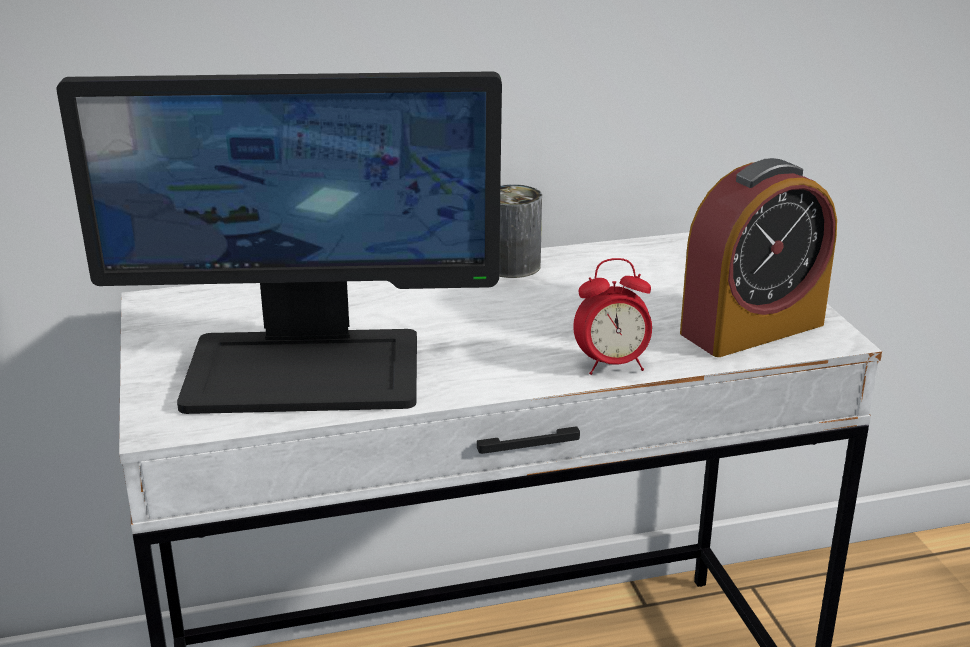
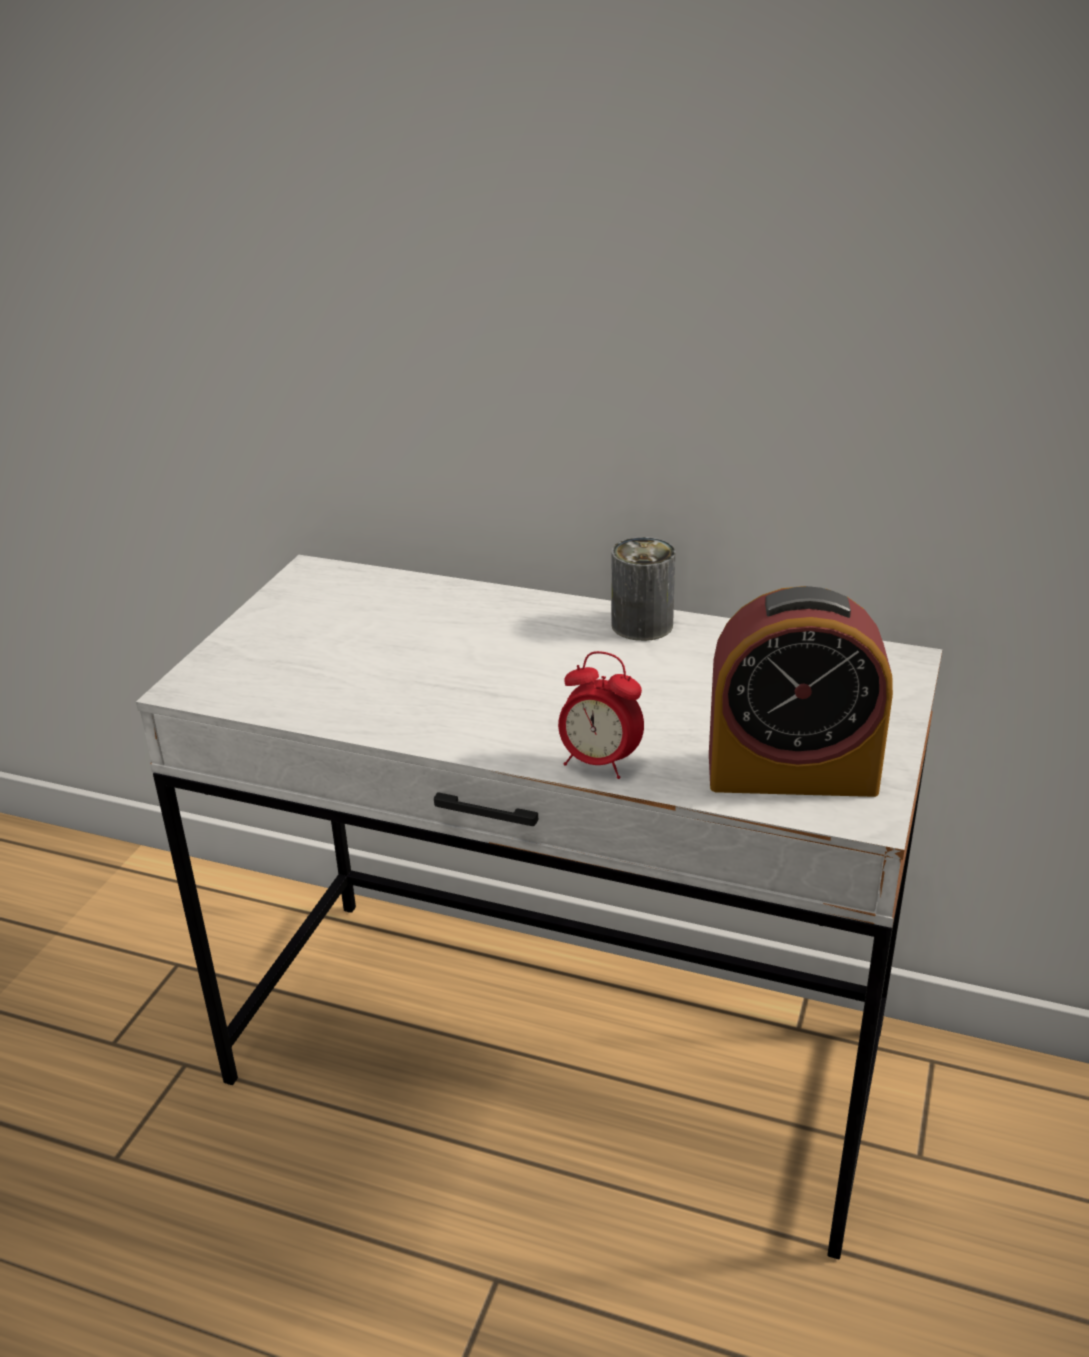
camera: 35 degrees right, 5 degrees up
(306, 369) = (343, 674): monitor -> none

